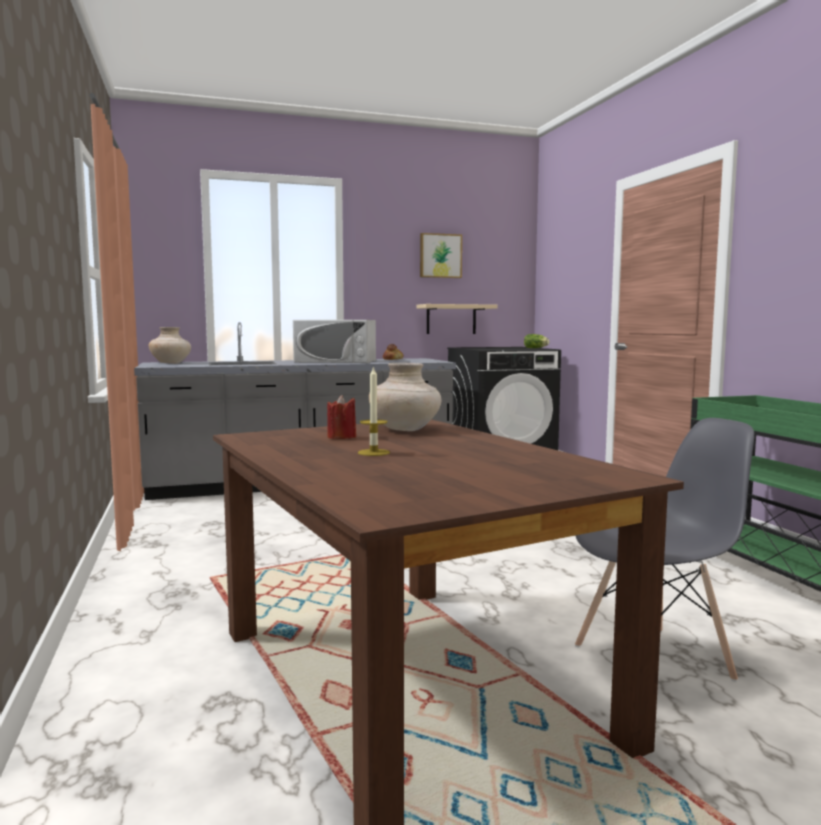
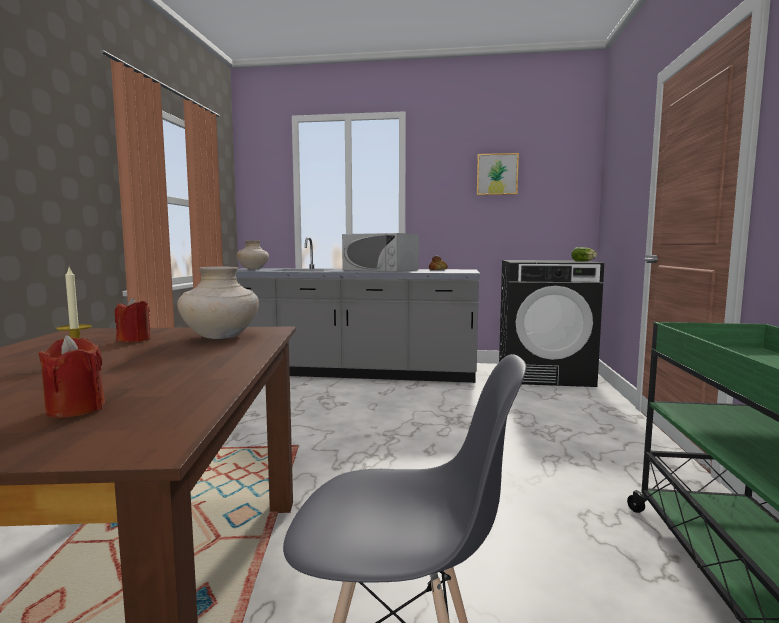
camera: 25 degrees right, 0 degrees up
(451, 319) = (507, 233): beige shelf -> none
(522, 472) = (75, 409): none -> red candle

